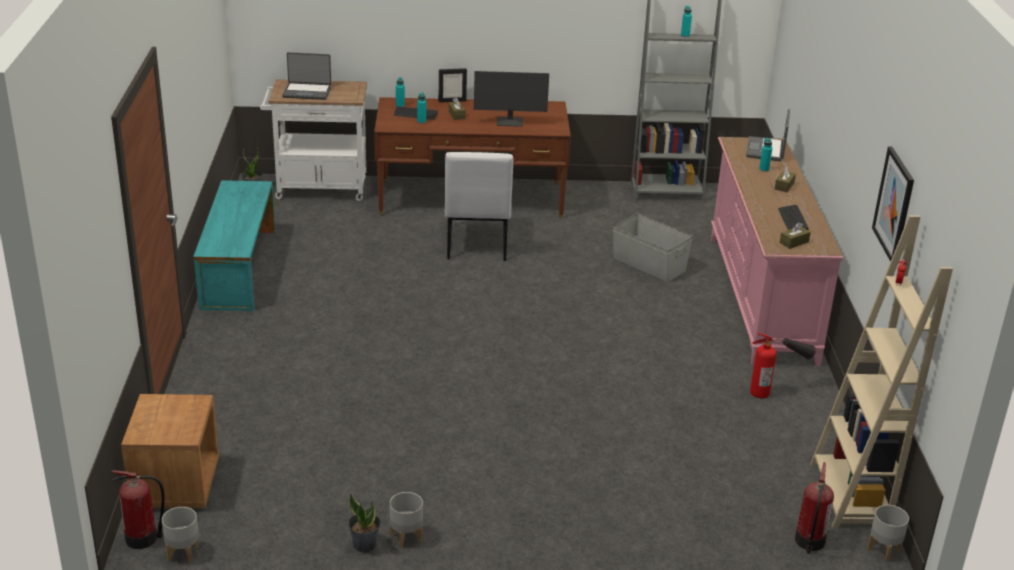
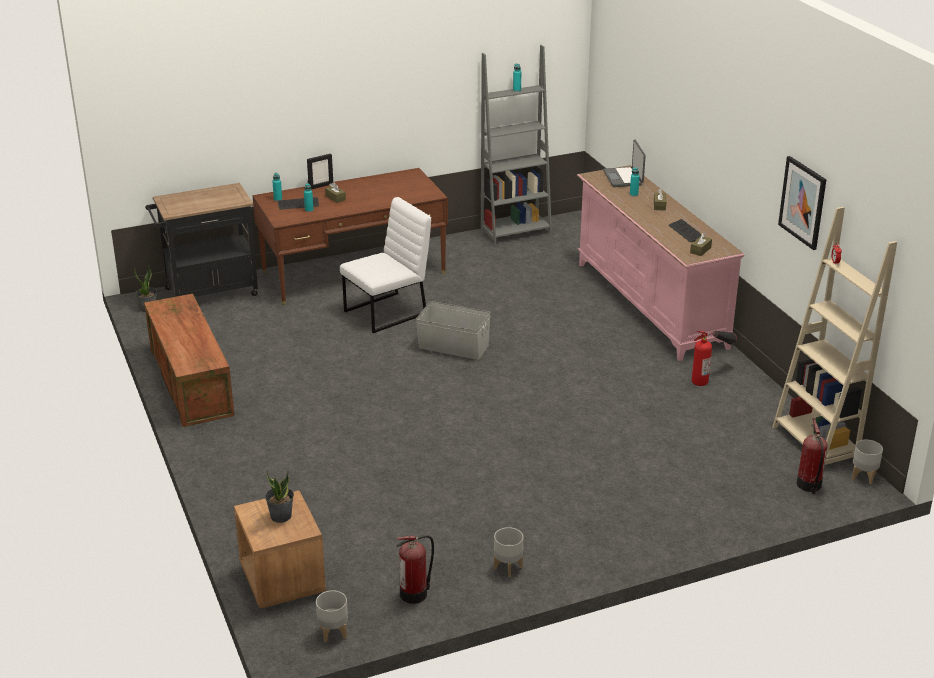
camera: 20 degrees left, 0 degrees up
(143, 538) = (289, 631): fire extinguisher -> fire extinguisher (415, 593)
(237, 267) = (189, 381): turquoise bench -> brown bench
(307, 92) = (193, 202): laptop -> none
(318, 189) = (208, 293): white cart -> black cart
(364, 544) = (478, 582): potted plant -> potted plant (281, 516)
(476, 244) = (388, 312): white chair -> white chair turned 105 degrees counterclockwise
(510, 122) = (387, 195): monitor -> none
(649, 264) = (544, 297): grey storage box -> grey storage box (453, 347)

